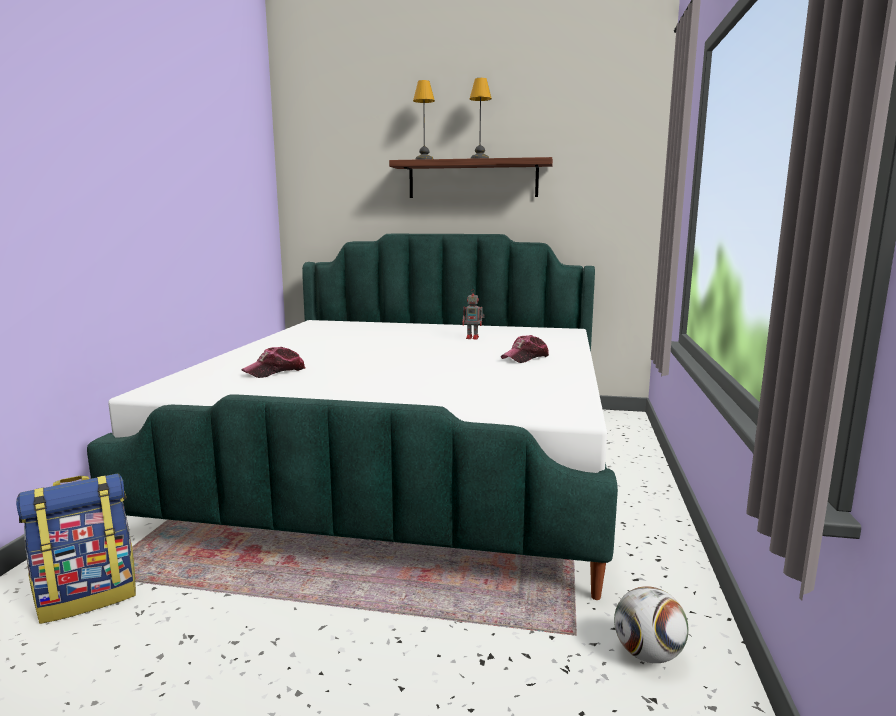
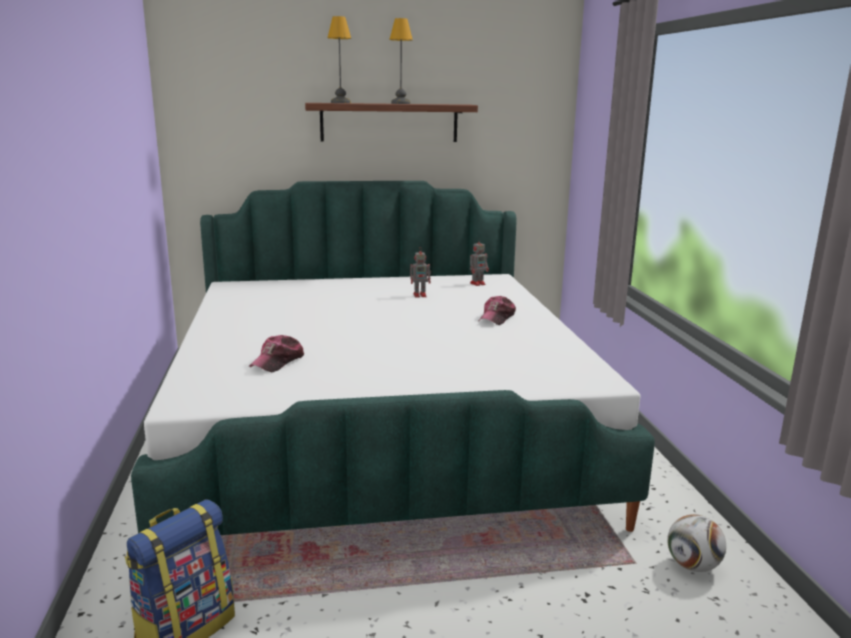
camera: 20 degrees left, 5 degrees up
(542, 333) = (478, 283): none -> toy robot

